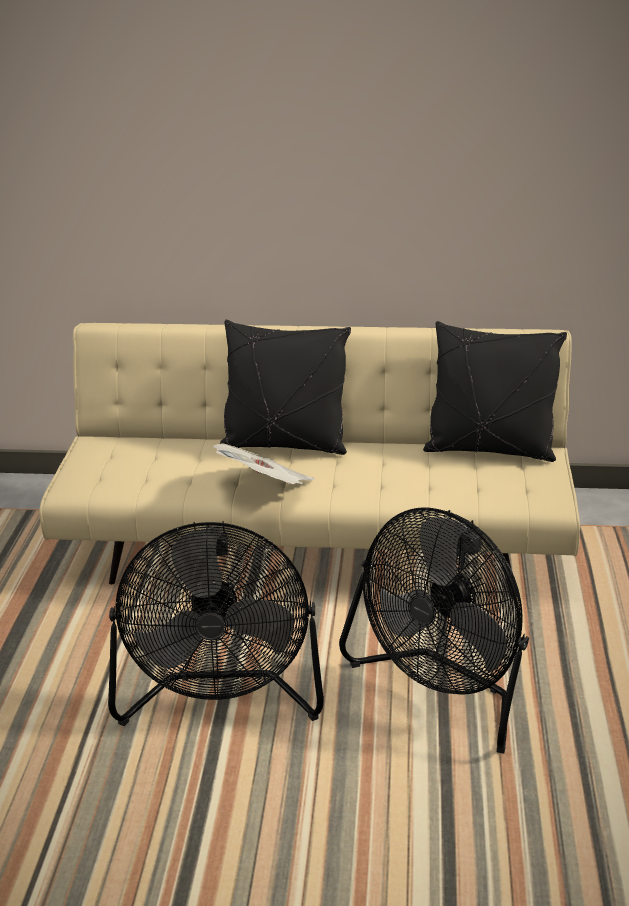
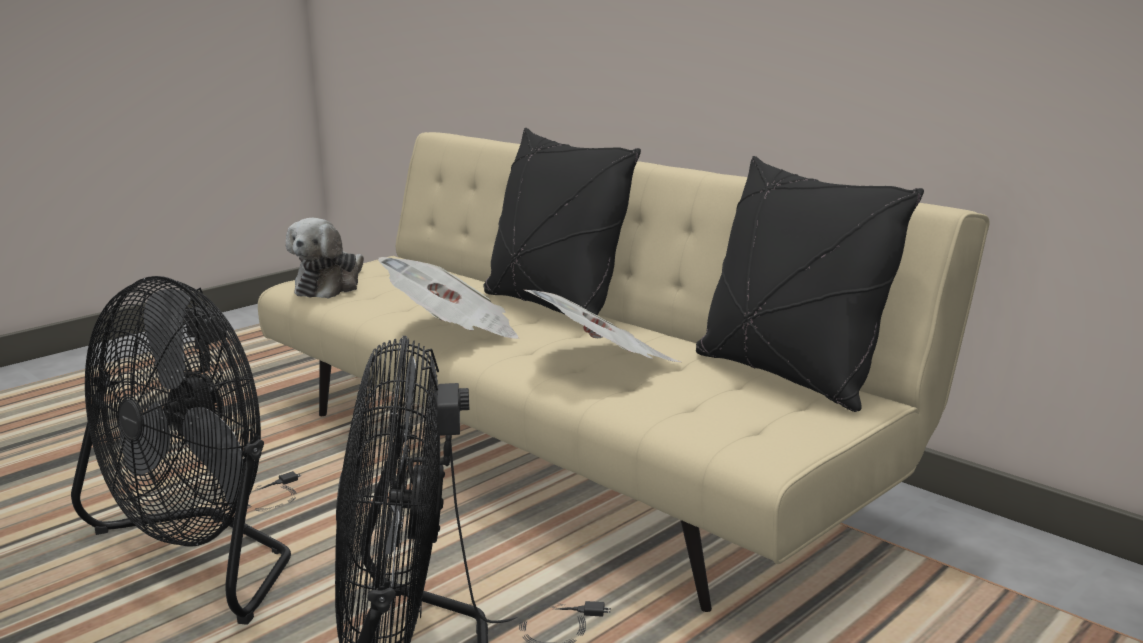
camera: 40 degrees right, 10 degrees down
(97, 481) = (330, 286): none -> plush toy
(391, 478) = (604, 364): none -> newspaper

